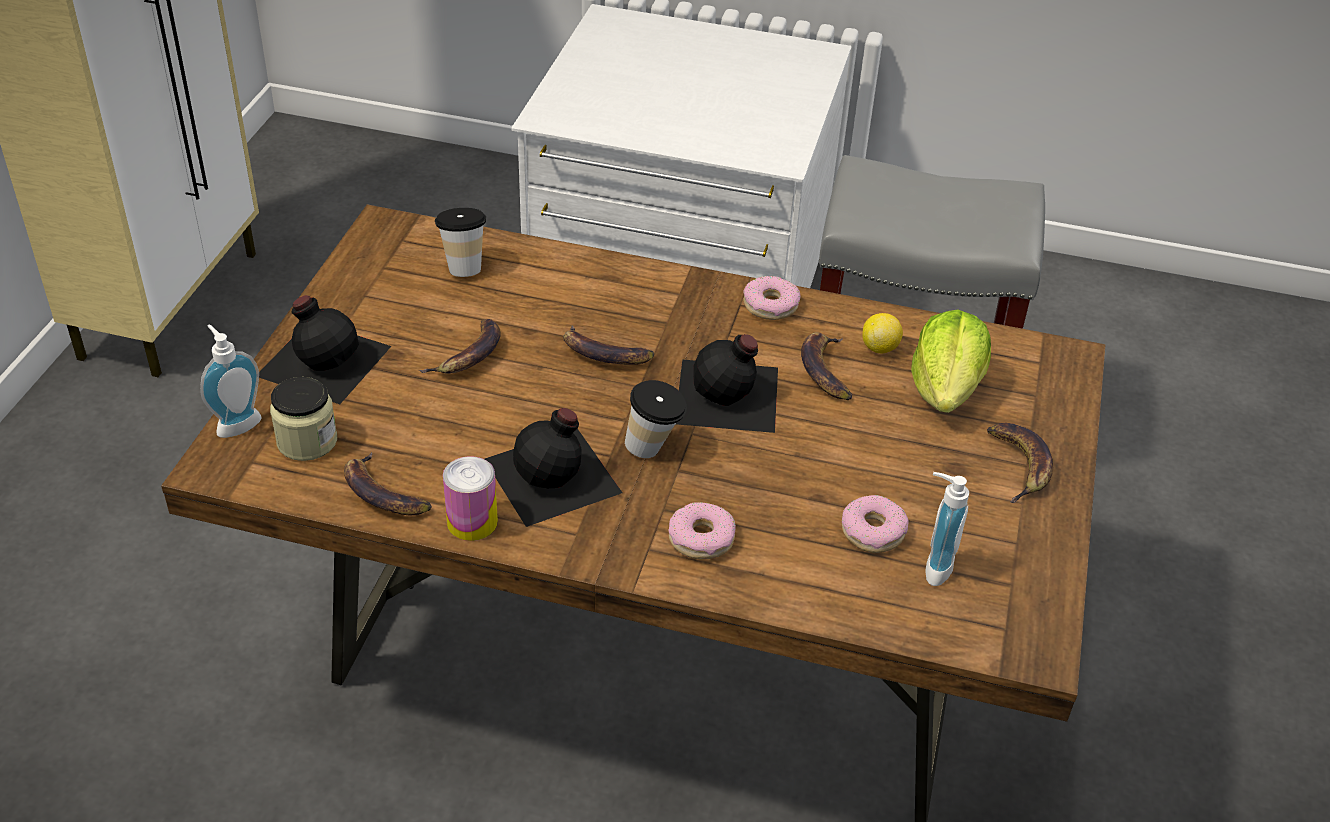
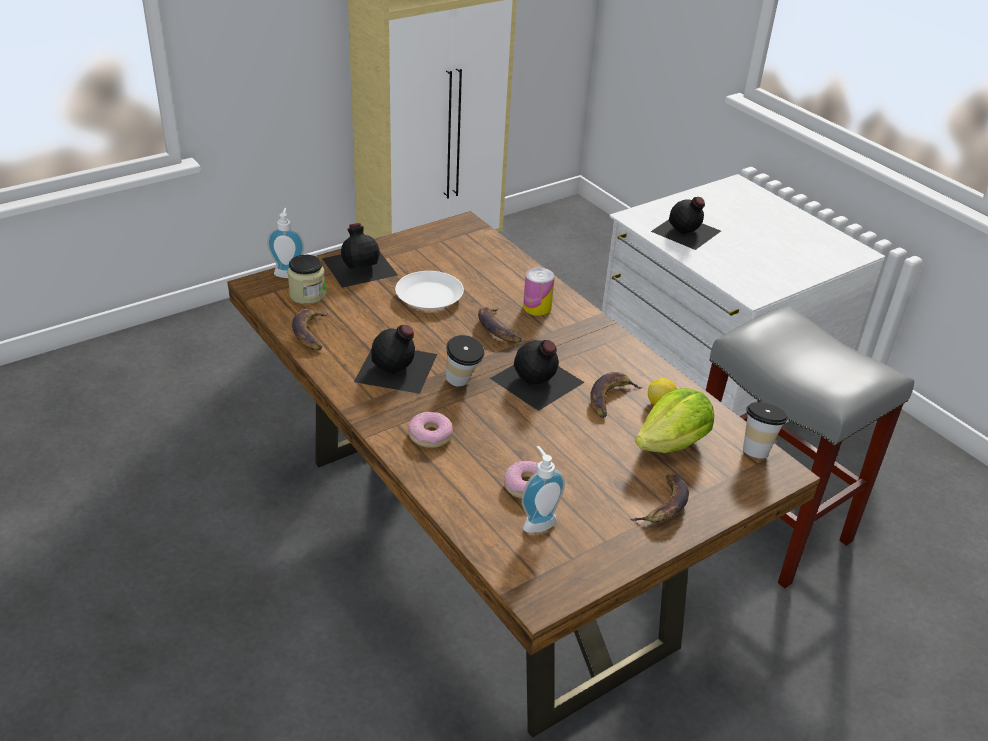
camera: 40 degrees right, 5 degrees down
(464, 266) = (480, 258): cup -> cup (757, 448)
(469, 355) = (429, 297): banana -> white plate
(472, 522) = (332, 366): can -> can (537, 307)
(625, 110) = (686, 231): none -> black bottle
(770, 305) = (623, 352): donut -> none

